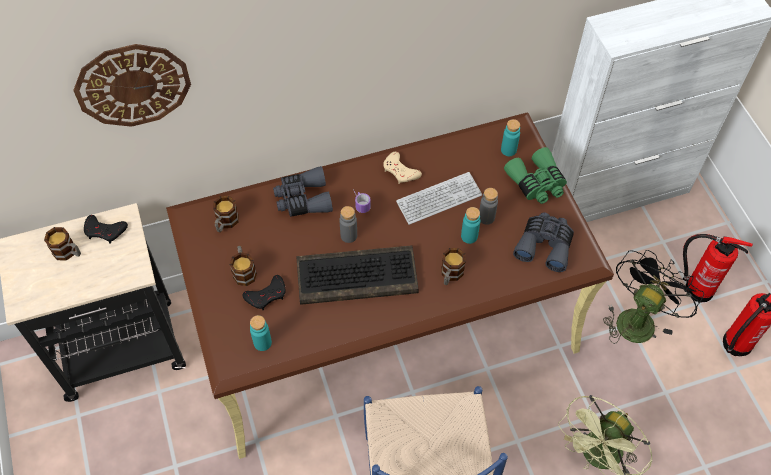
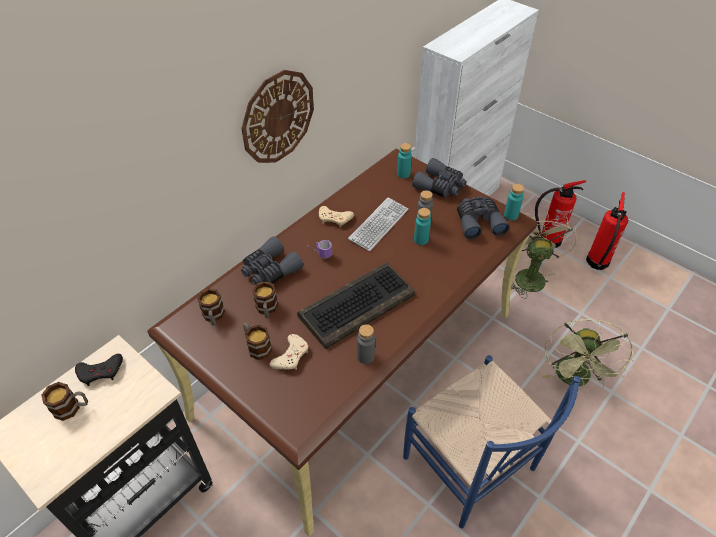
camera: 30 degrees left, 10 degrees down
(133, 85) = (92, 190): wall clock -> wall clock (278, 117)
(262, 343) = (314, 396): turquoise bottle -> turquoise bottle (511, 215)
(266, 295) = (291, 356): black game controller -> beige game controller
(348, 235) = (328, 279): grey bottle -> grey bottle (365, 357)
(450, 275) = (428, 272): mug -> mug (267, 309)
(537, 183) = (440, 186): green binoculars -> grey binoculars
(638, 318) = (527, 275): black fan -> beige fan

